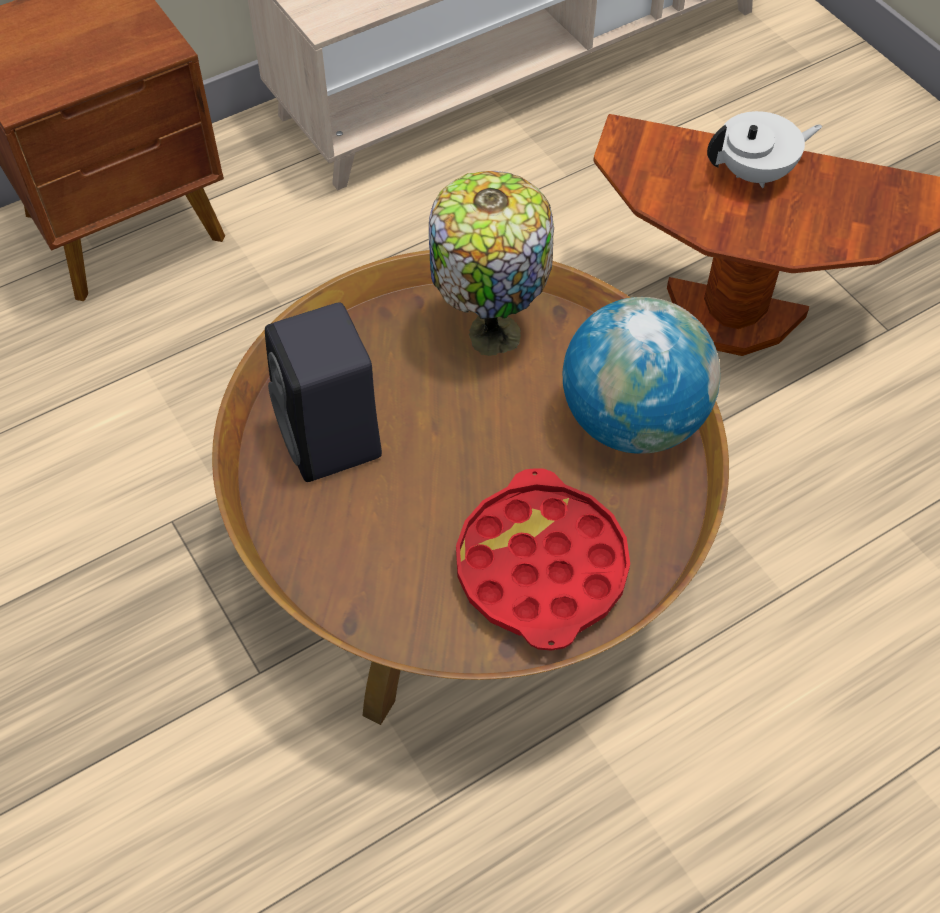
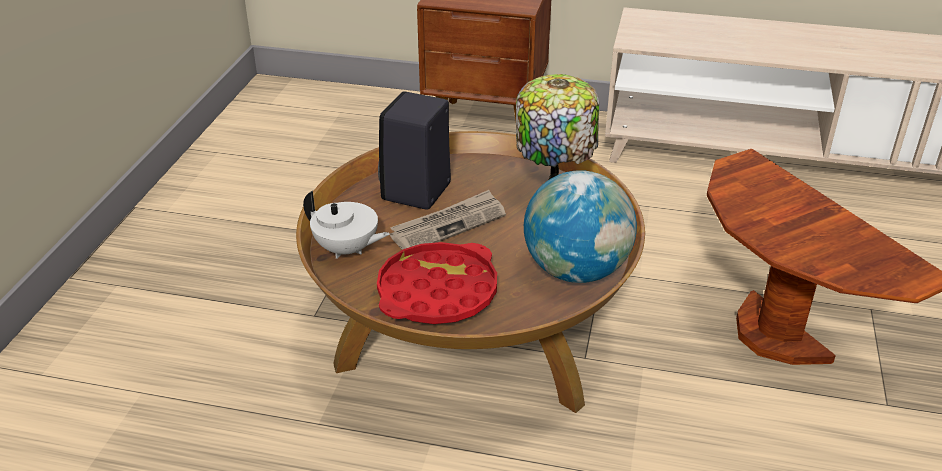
camera: 45 degrees right, 20 degrees down
(429, 460) = (448, 224): none -> newspaper
(755, 173) = (810, 212): white teapot -> white teapot (347, 249)

